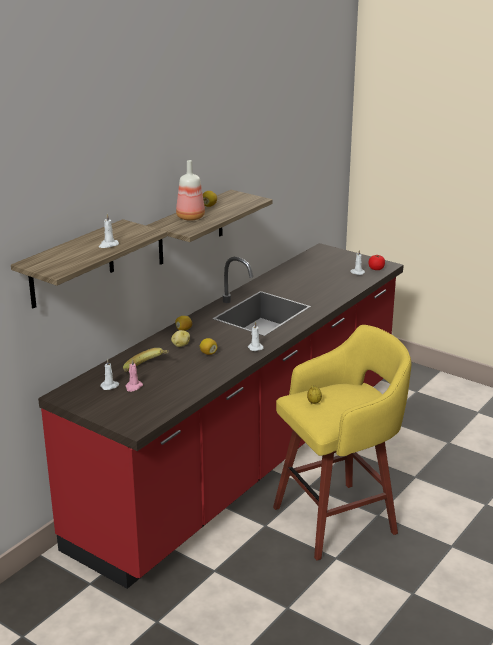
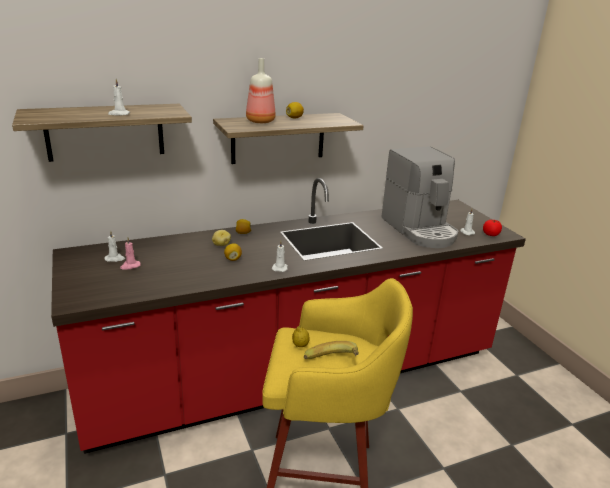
camera: 30 degrees right, 0 degrees up
(147, 369) = (164, 255): banana -> banana (333, 364)
(320, 281) = (420, 229): none -> coffee machine

